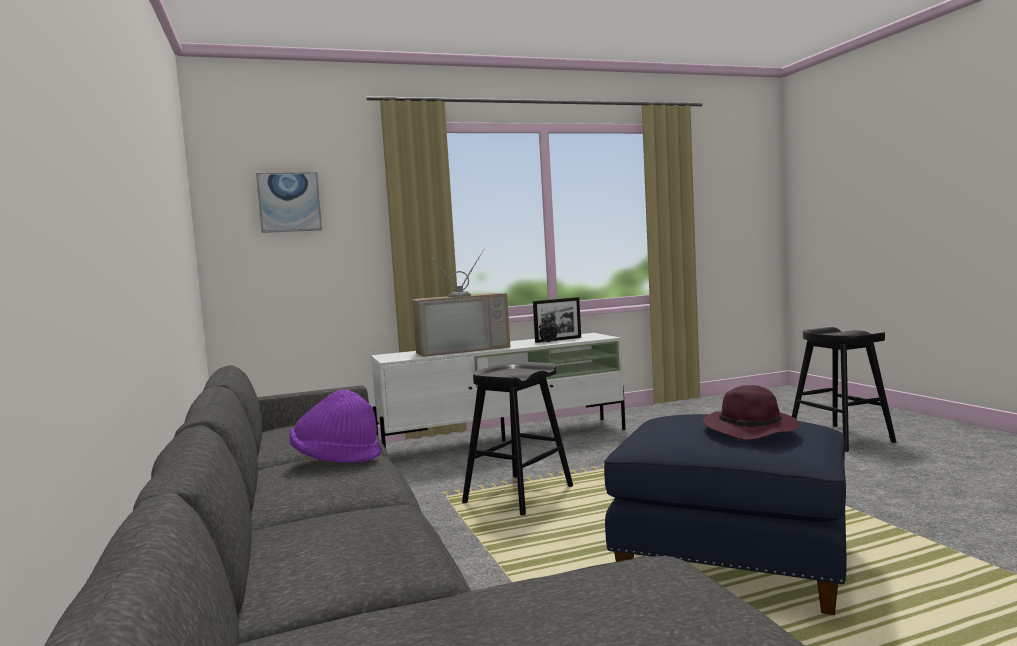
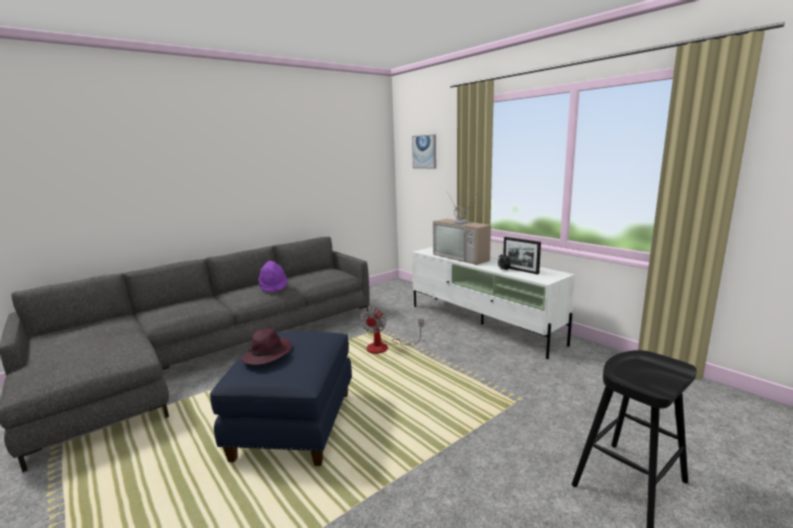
camera: 70 degrees right, 10 degrees up
(518, 494) = (385, 347): black stool -> fan

